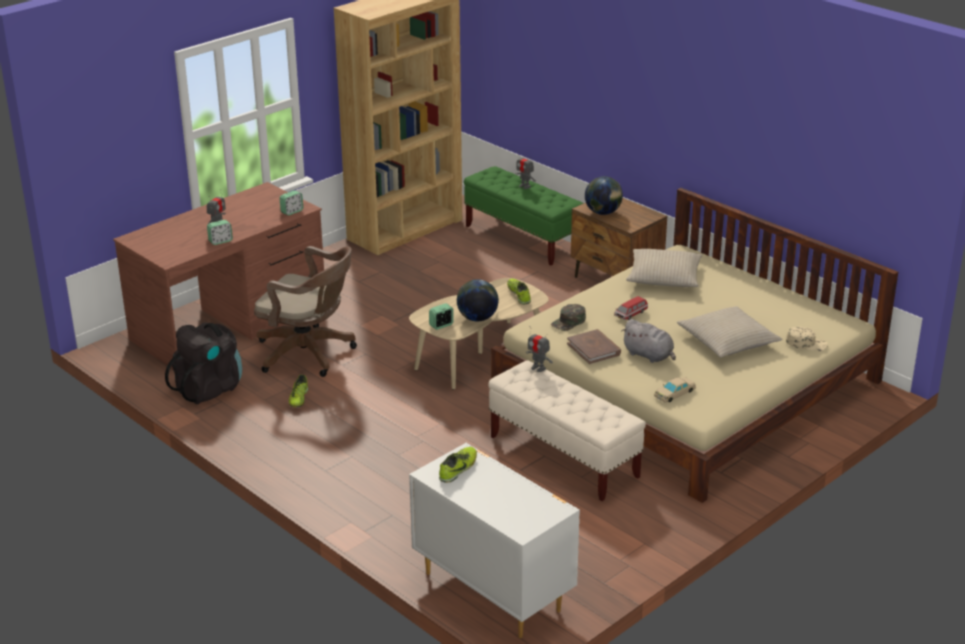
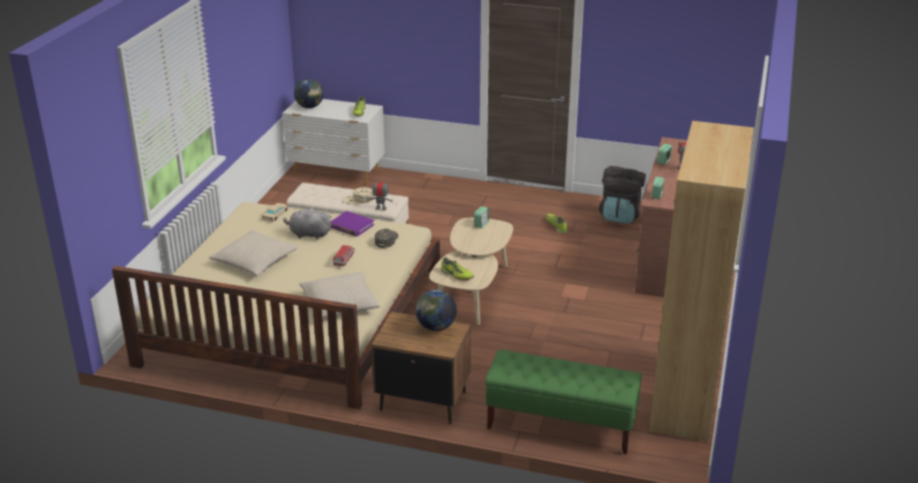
camera: 150 degrees right, 0 degrees up
(309, 354) = (592, 254): brown office chair -> none
(477, 318) = (461, 236): globe -> globe (309, 107)
(525, 186) = (565, 376): toy robot -> none
(594, 349) = (351, 226): brown book -> purple book
(806, 343) = (190, 275): beige cap -> beige cap (359, 199)

